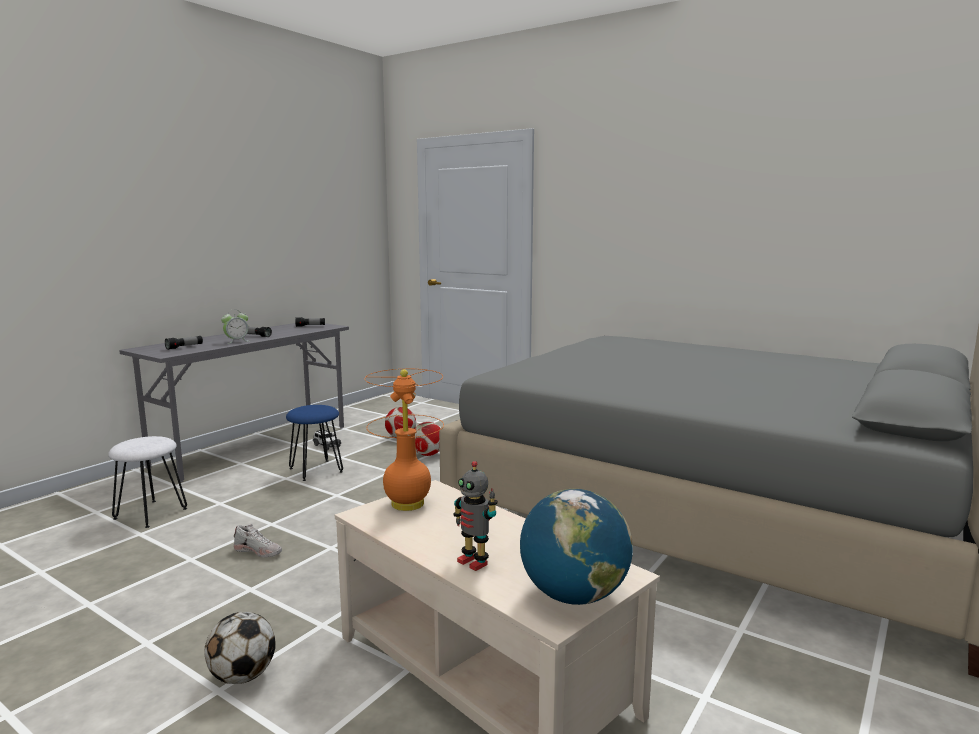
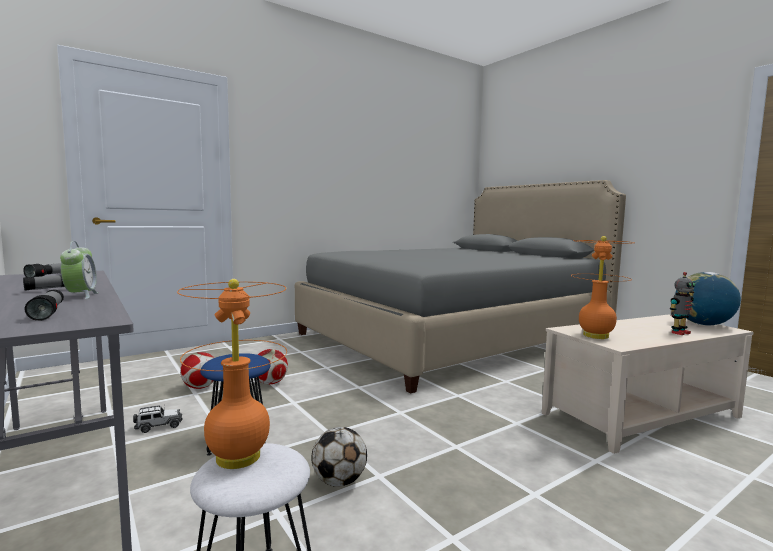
camera: 70 degrees left, 5 degrees down
(150, 439) = (237, 458): none -> orange table lamp
(243, 676) = (683, 501): football -> football (339, 481)
(258, 551) = (449, 486): white shoe -> none

